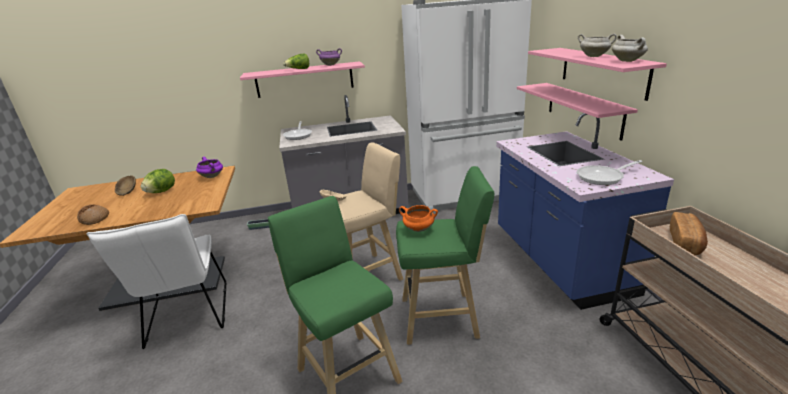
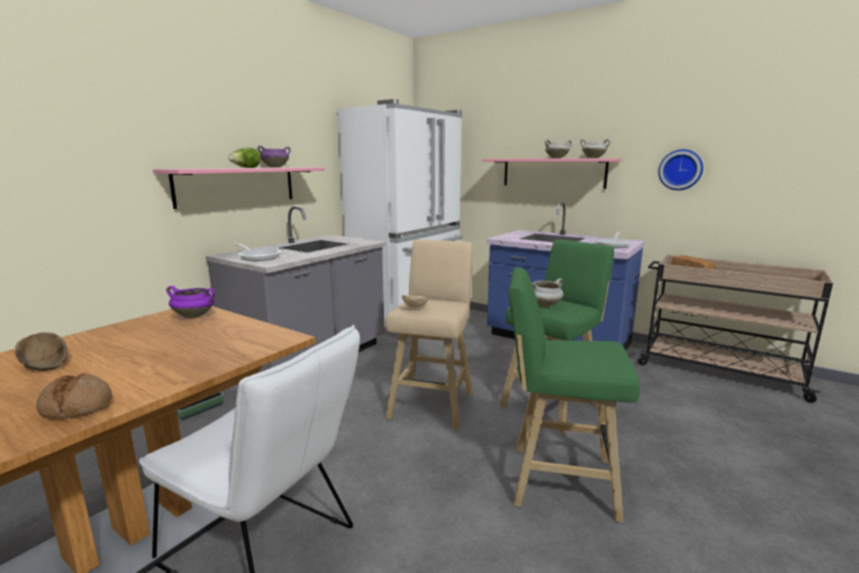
camera: 45 degrees left, 10 degrees down
(161, 191) = (138, 347): lettuce -> none
(418, 229) = (544, 305): orange cooking pot -> white cooking pot
(583, 109) = (534, 207): pink shelf -> none
(733, 90) = (680, 170): none -> wall clock

